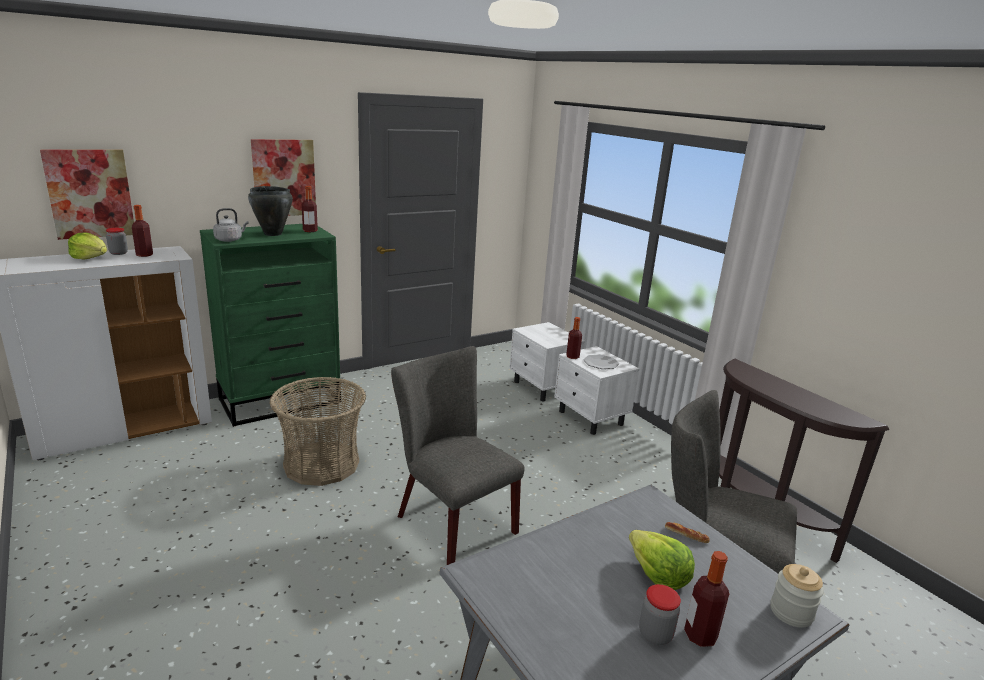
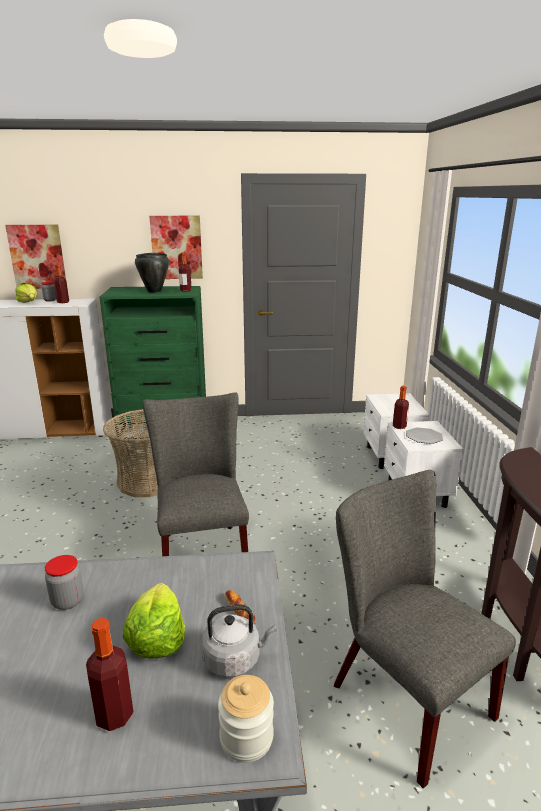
camera: 30 degrees right, 0 degrees up
(230, 240) = (116, 293): grey kettle -> grey kettle (235, 659)
(655, 634) = (75, 693): jar -> jar (67, 601)

